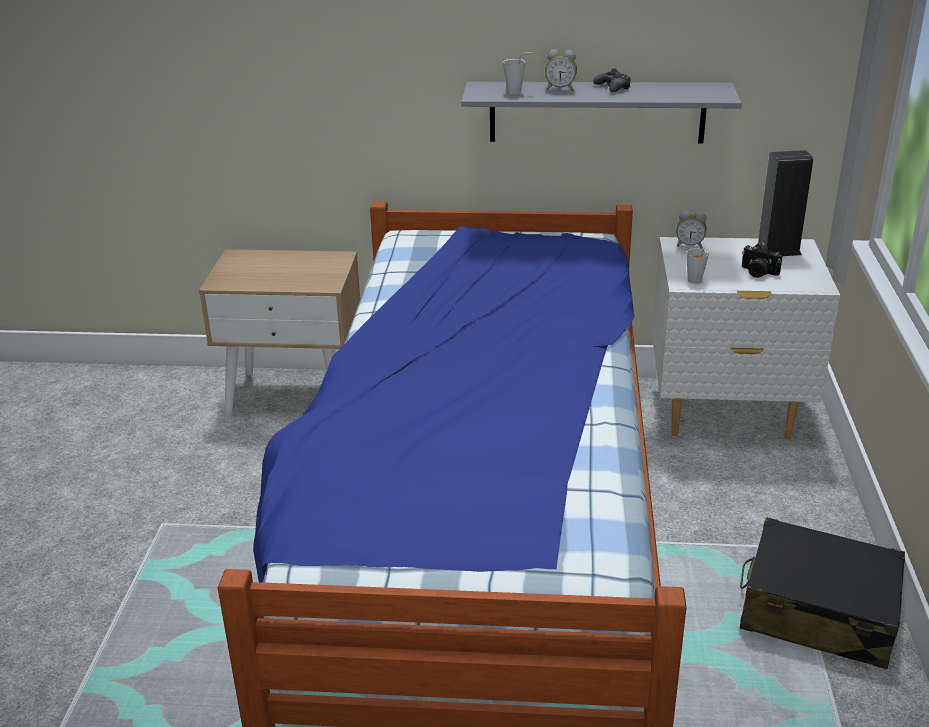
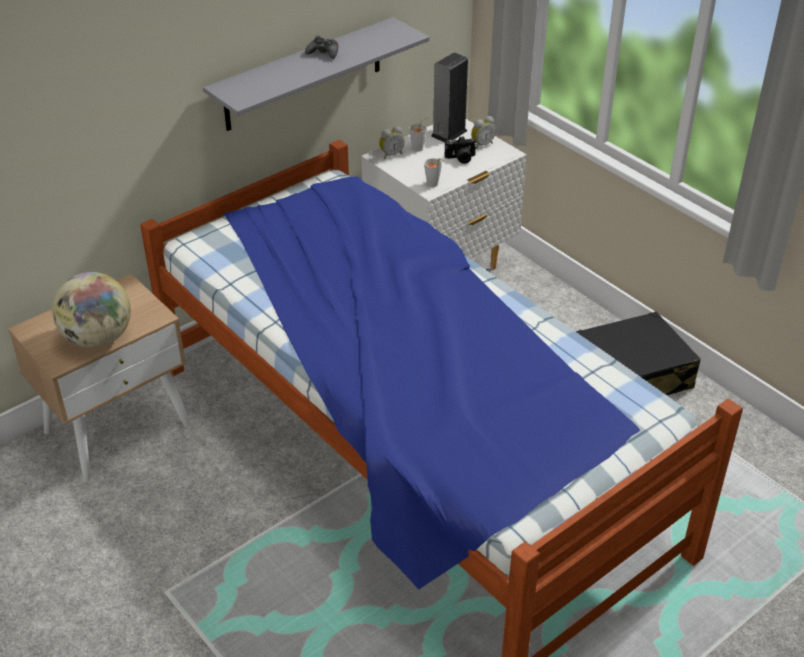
camera: 45 degrees left, 10 degrees up
(266, 280) = (98, 338): none -> globe
(517, 92) = (264, 85): grey cup -> grey cup (420, 148)
(560, 89) = (289, 69): alarm clock -> alarm clock (481, 144)

